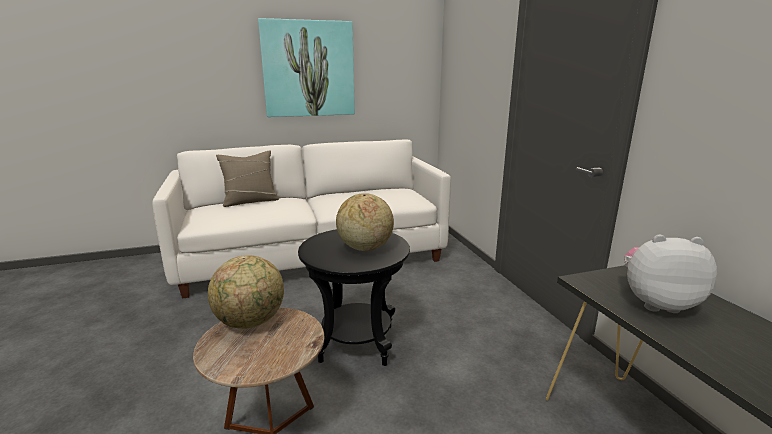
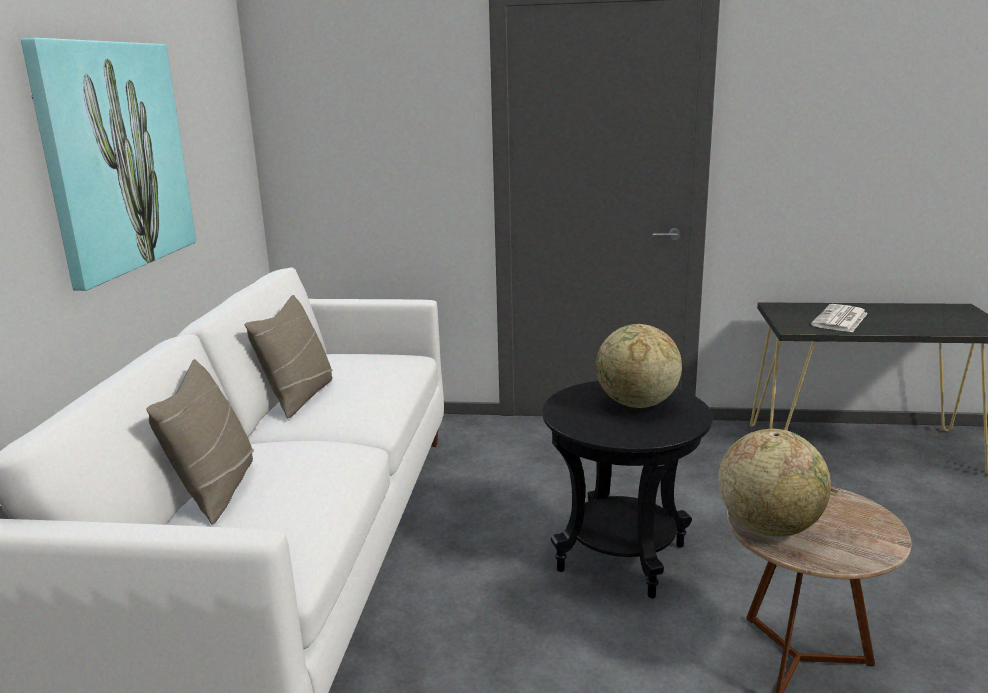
camera: 65 degrees left, 0 degrees up
(345, 193) = (298, 397): none -> beige pillow
(656, 303) = (840, 320): plush toy -> newspaper

